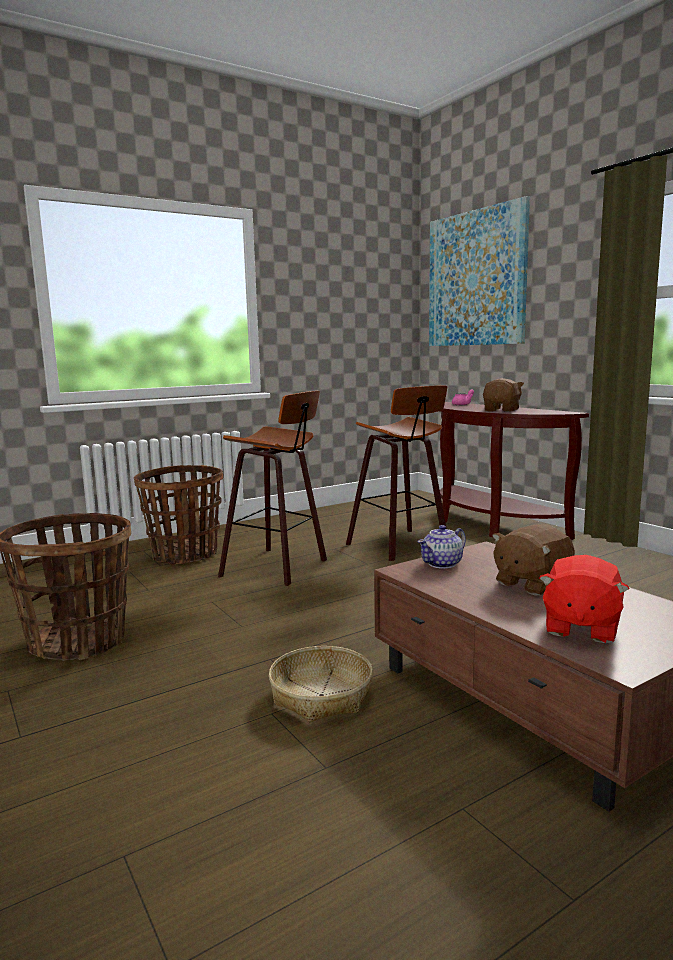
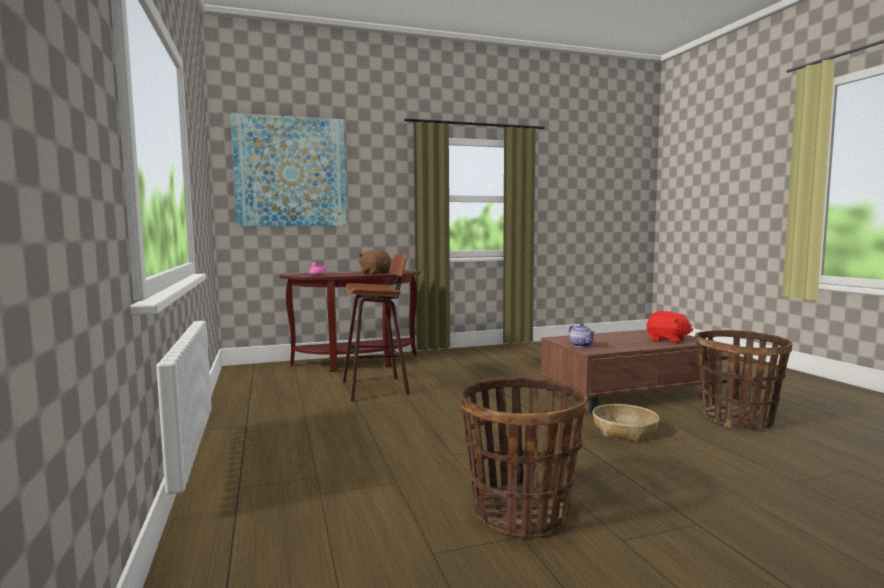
camera: 75 degrees left, 5 degrees down
(185, 555) = (294, 463): basket -> basket (737, 419)
(279, 567) = (385, 426): stool -> none
(531, 583) = (614, 339): brown plush toy -> none

